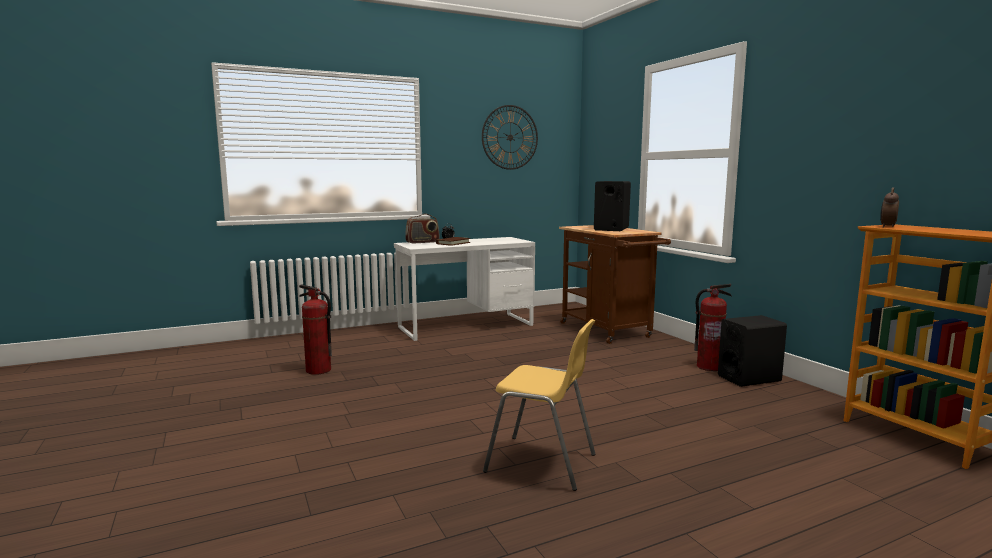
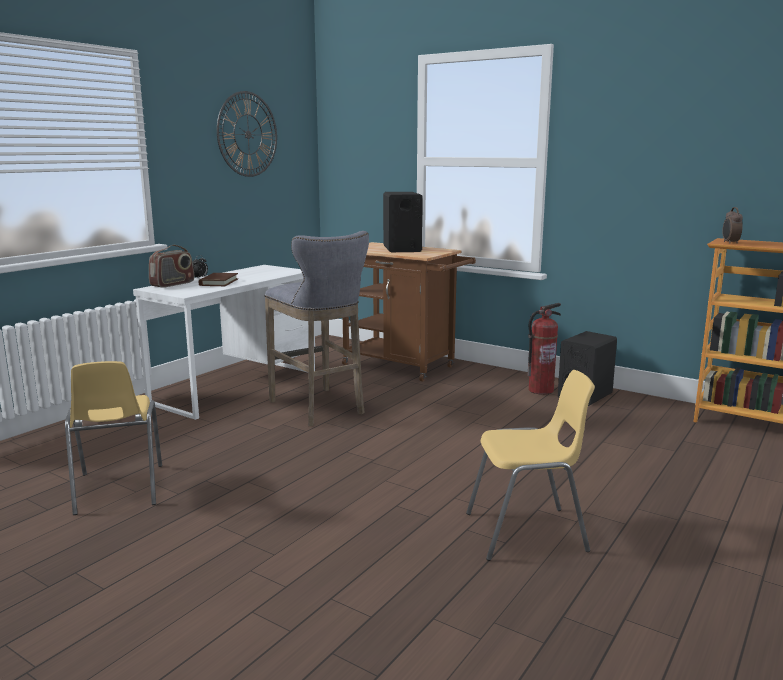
camera: 30 degrees left, 5 degrees up
(318, 370) = (118, 490): fire extinguisher -> yellow chair
(504, 348) = (320, 408): none -> grey stool

